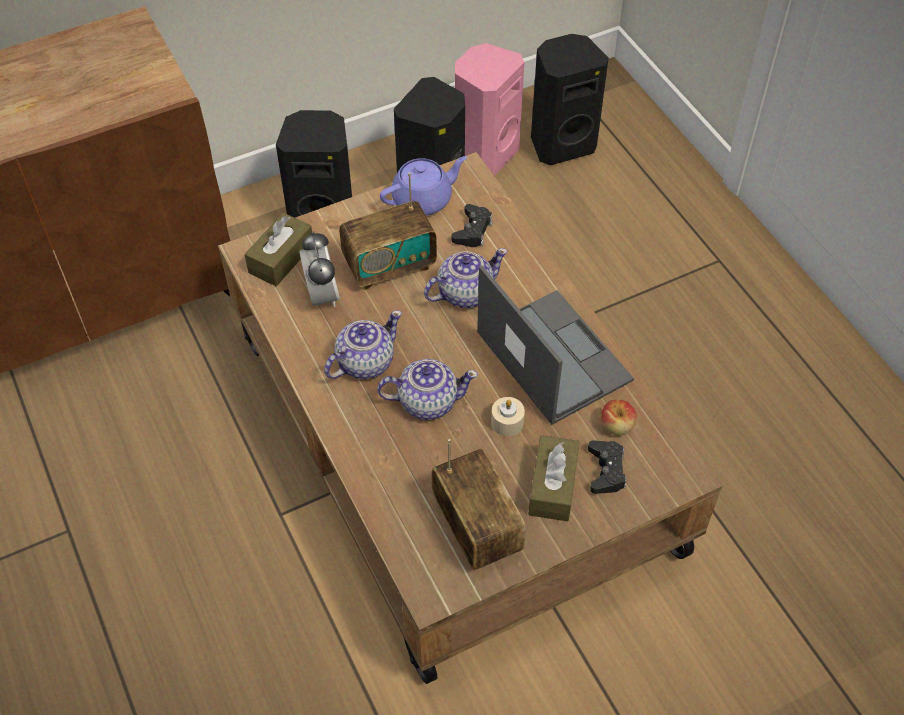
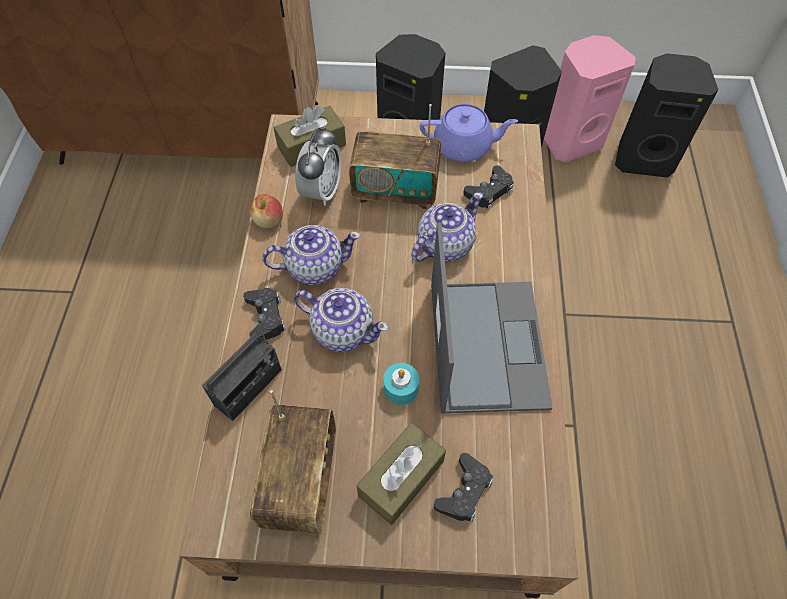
camera: 30 degrees right, 5 degrees up
(352, 423) = (265, 317): none -> black game controller
(381, 484) = (248, 388): none -> radio
(464, 293) = (444, 245): teapot -> teapot turned 45 degrees counterclockwise
(507, 422) = (401, 388): beige candle -> turquoise candle
(617, 426) = (505, 449): apple -> apple (268, 220)

